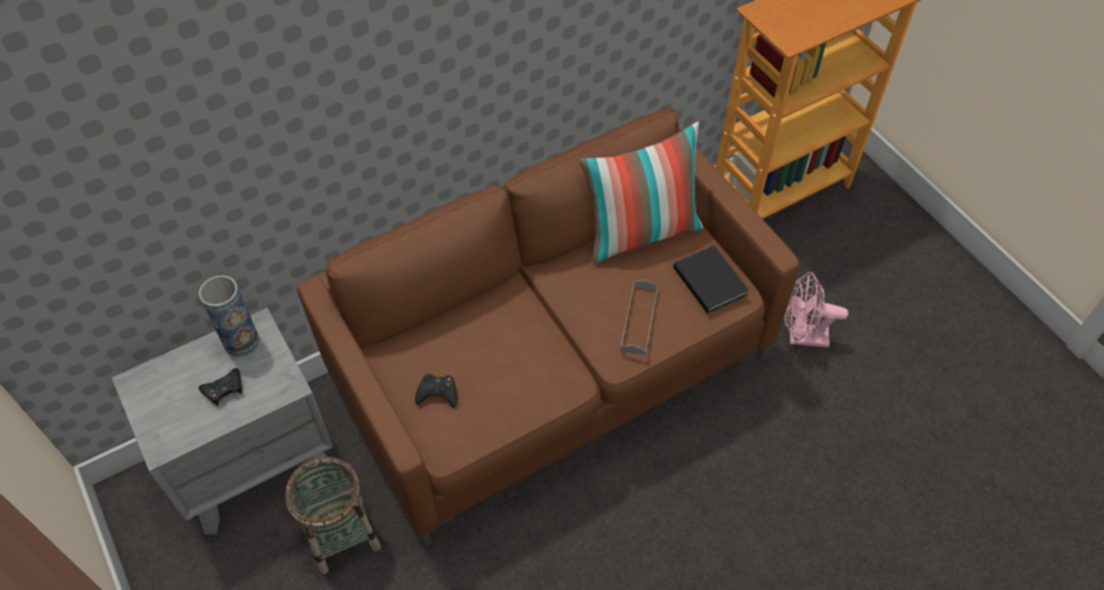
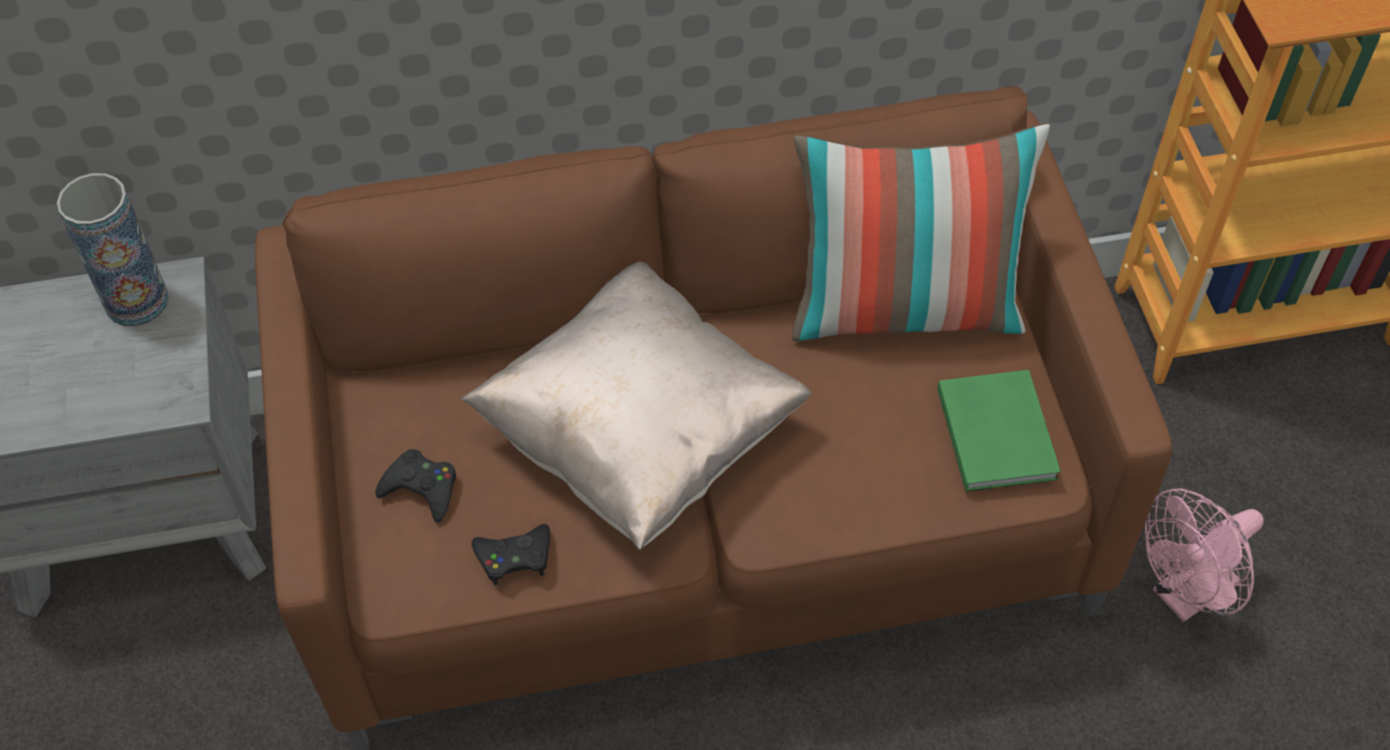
camera: 20 degrees right, 0 degrees up
(224, 389) = (73, 372): black game controller -> black game controller (514, 557)
(341, 535) = (228, 685): basket -> none
(537, 333) = (640, 436): none -> beige pillow
(639, 320) = (832, 466): grey tray -> none
(710, 279) = (997, 430): black book -> green book
(801, 337) = (1185, 596): pink fan -> pink fan turned 60 degrees counterclockwise

